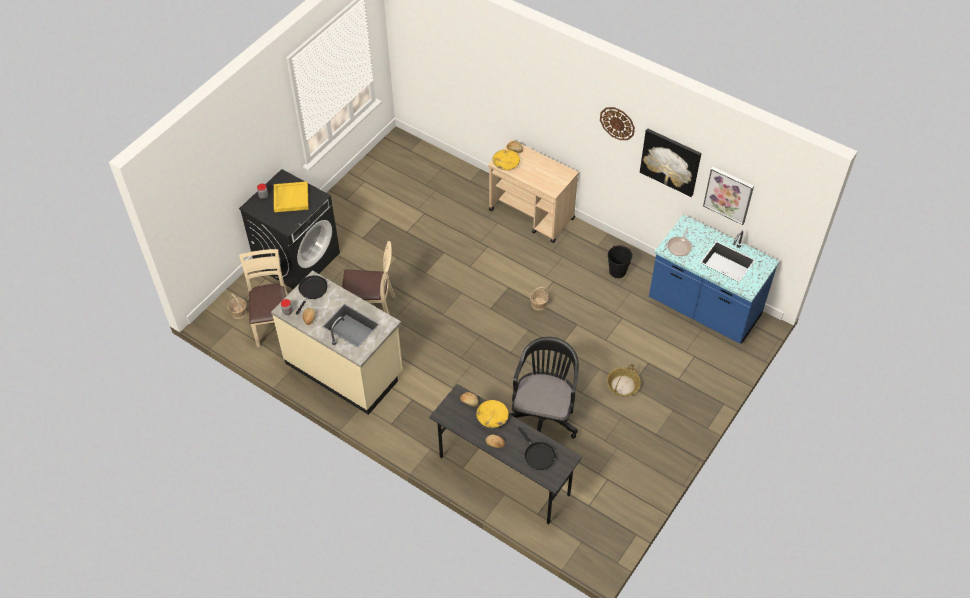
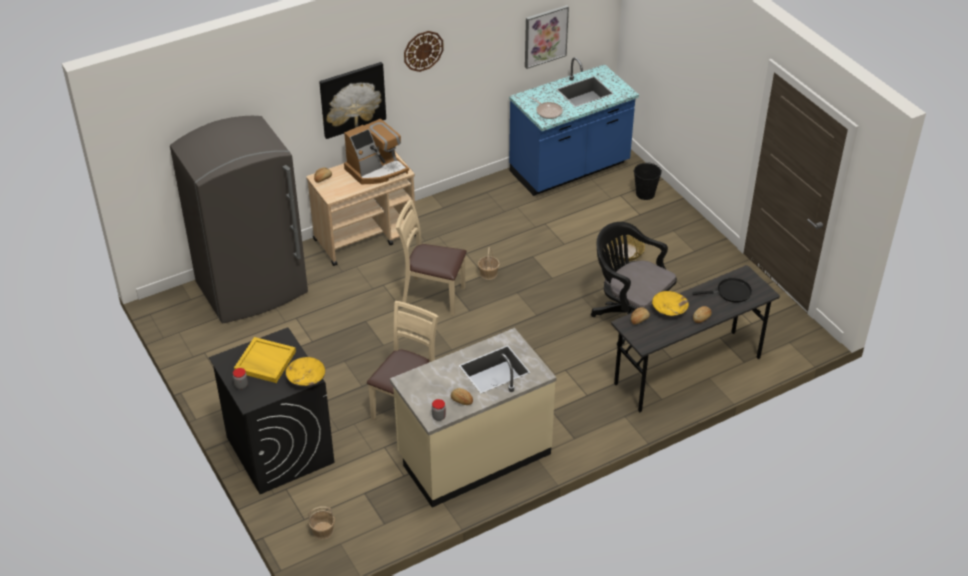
camera: 65 degrees left, 10 degrees down
(273, 325) = (366, 502): beige chair -> beige chair (432, 296)
(312, 290) = (421, 386): black frying pan -> none
(439, 177) = (253, 289): none -> grey fridge
(505, 164) = (338, 191): yellow bowl -> yellow bowl (306, 378)
(544, 175) = (376, 170): none -> coffee machine
(617, 271) = (485, 206): black bucket -> black bucket (645, 194)
(670, 161) = (484, 48): picture -> picture (352, 99)

